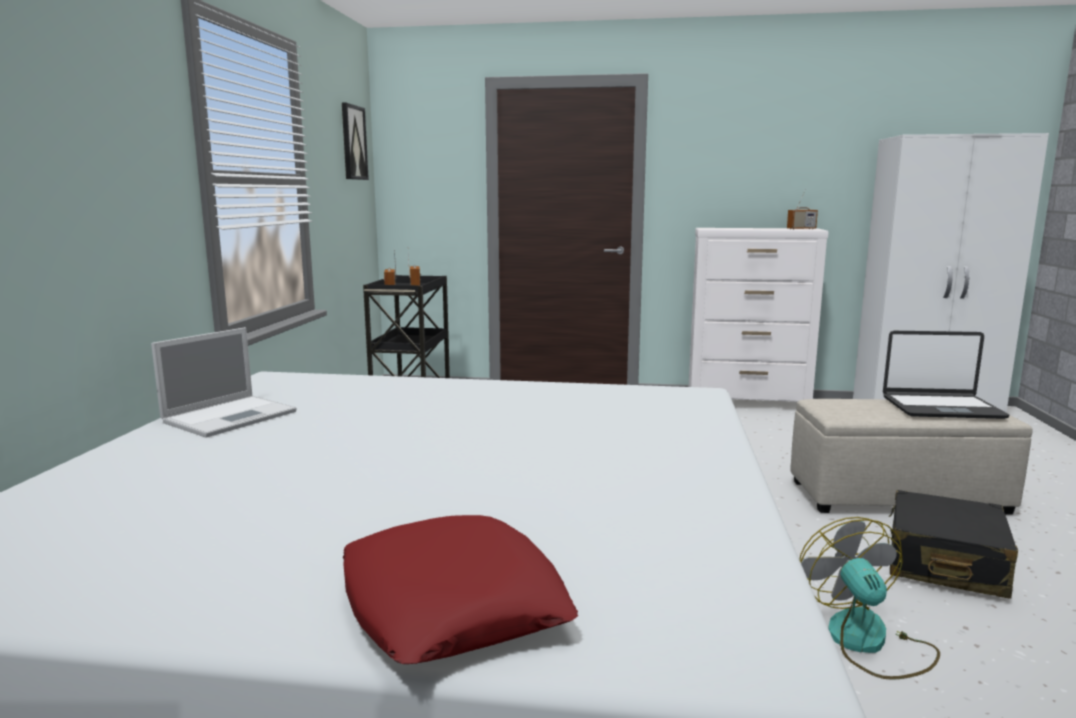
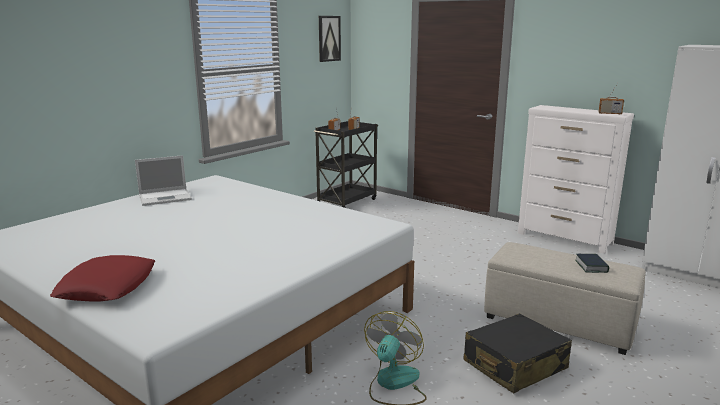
camera: 30 degrees right, 5 degrees up
(941, 407) = (591, 266): laptop -> book

